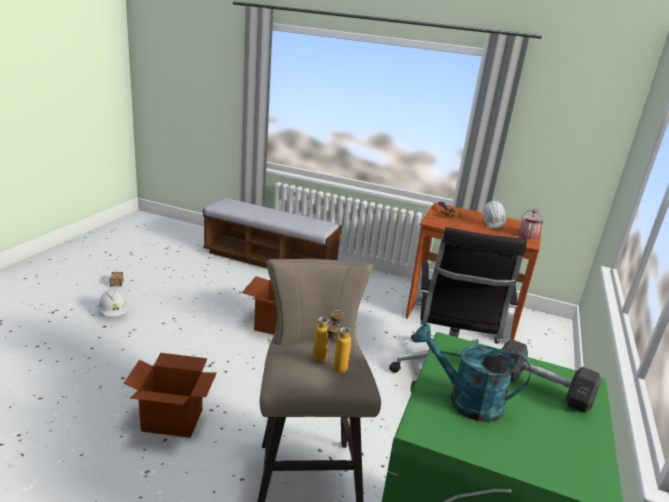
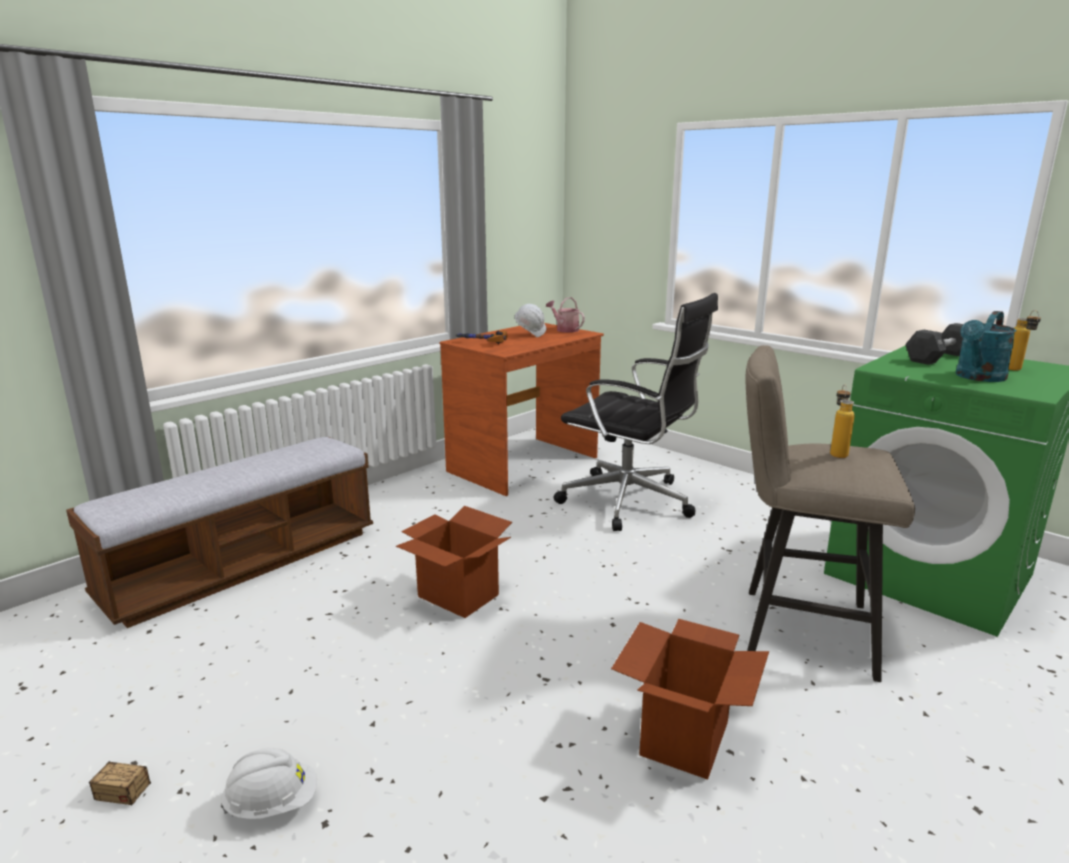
camera: 65 degrees left, 5 degrees down
(334, 370) = (862, 452): bottle -> bottle (1016, 370)

